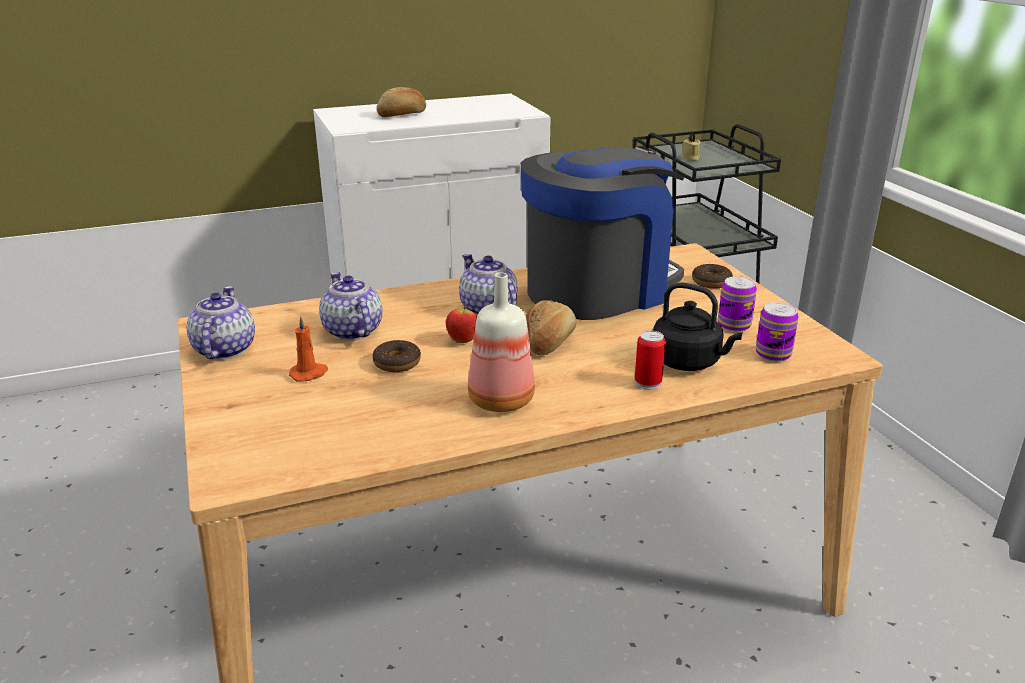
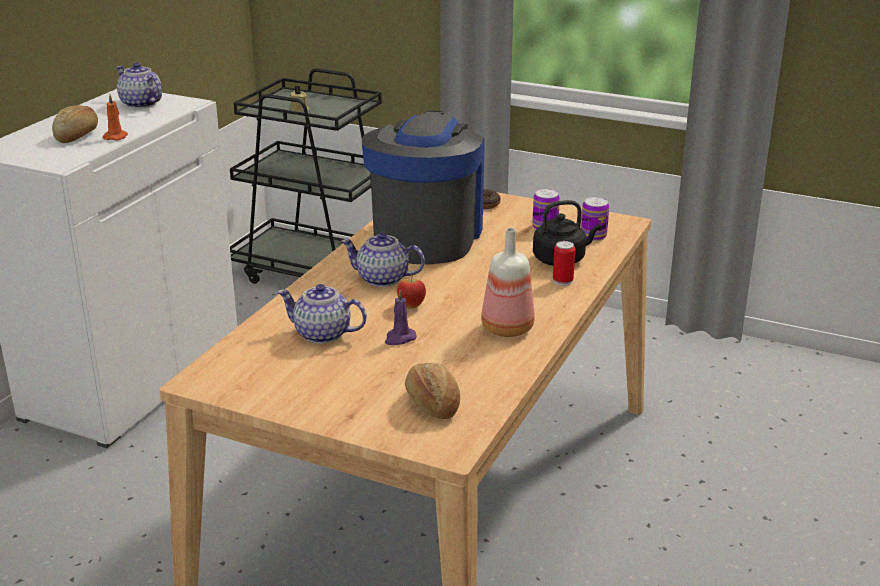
camera: 45 degrees left, 0 degrees up
(223, 350) = (257, 390): teapot -> teapot (141, 104)
(309, 374) = (357, 372): orange candle -> orange candle (116, 137)
(397, 363) = (399, 338): donut -> purple candle
(548, 342) = (464, 283): bread -> bread (432, 404)

